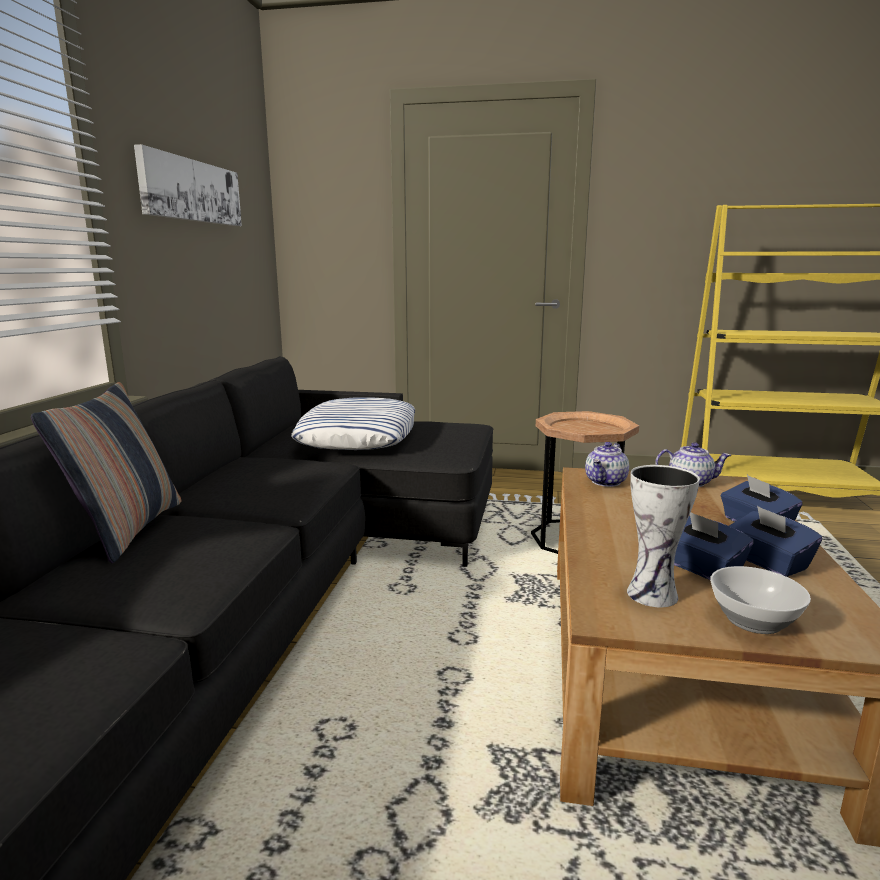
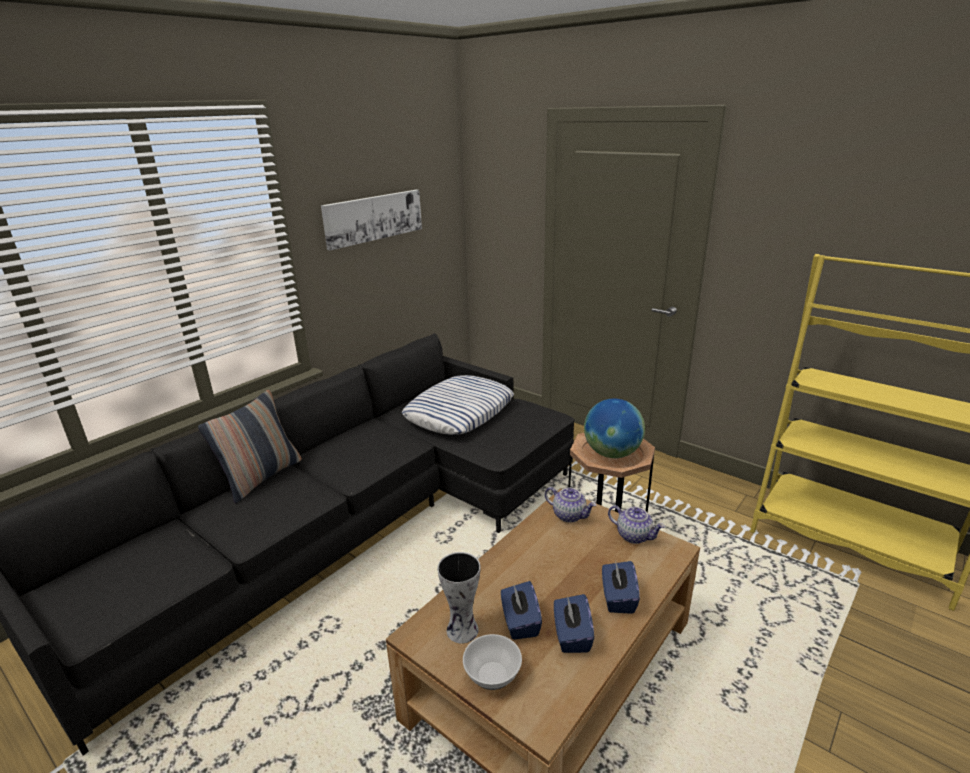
camera: 30 degrees right, 10 degrees up
(586, 428) = (611, 453): none -> globe
(606, 482) = (569, 515): teapot -> teapot turned 120 degrees counterclockwise

